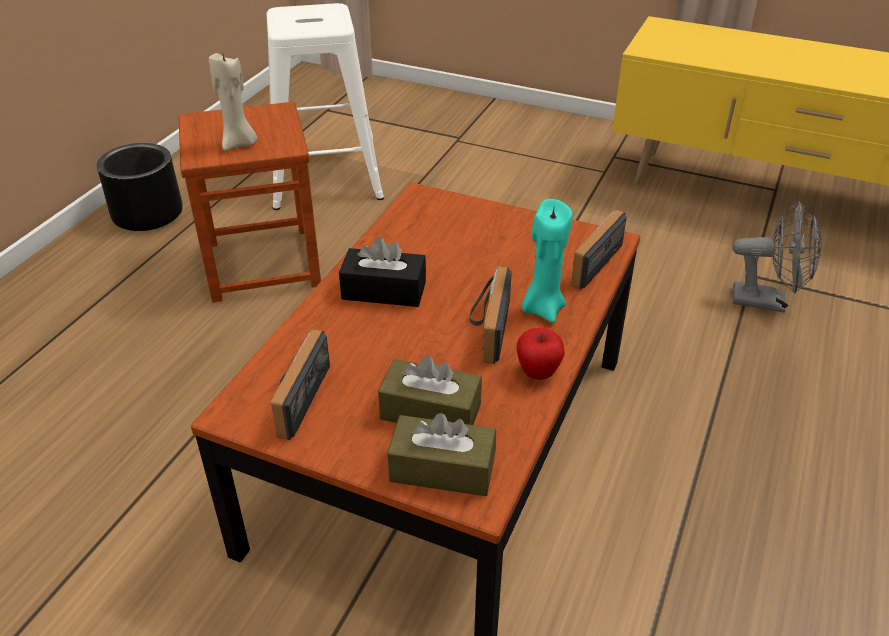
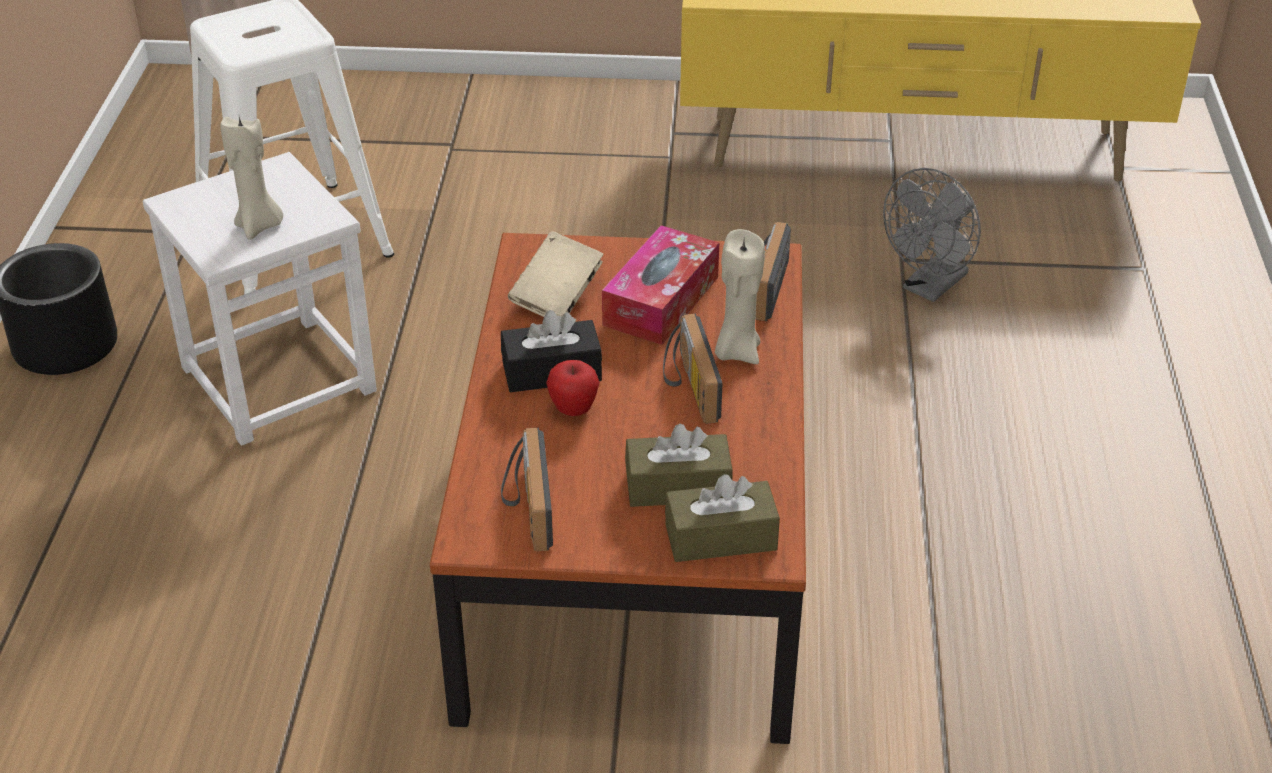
camera: 20 degrees left, 0 degrees up
(263, 263) = (278, 378): brown stool -> white stool
(422, 235) = (557, 296): none -> beige book
(502, 255) = (661, 301): none -> tissue box
(538, 373) = (766, 421): apple -> apple (573, 410)
(542, 308) = (736, 351): turquoise candle -> beige candle
(767, 301) = (930, 287): grey fan -> grey fan turned 135 degrees clockwise

